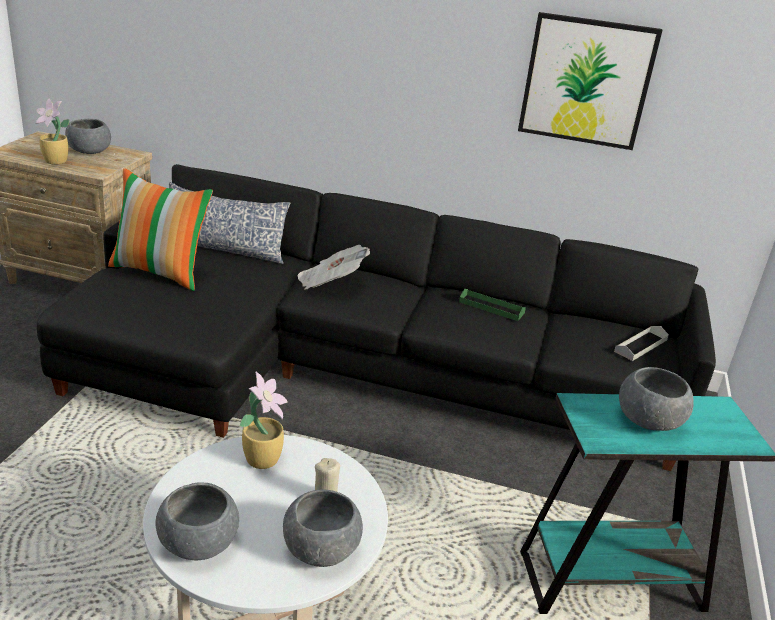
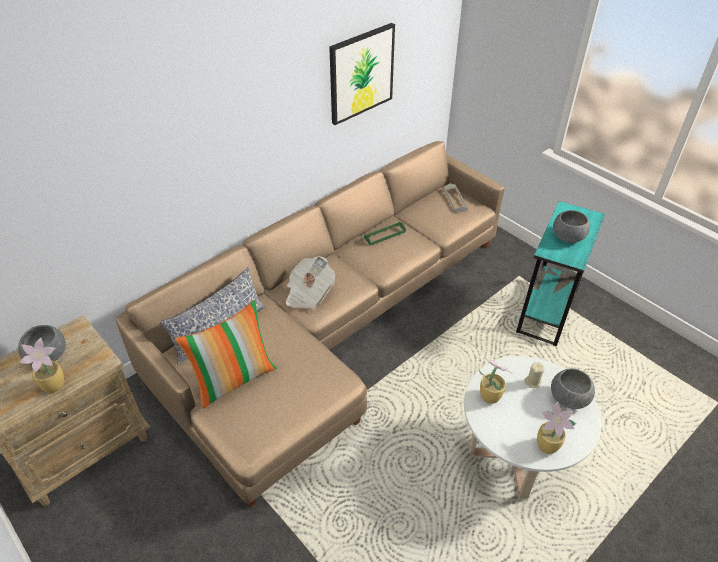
camera: 55 degrees left, 15 degrees up
(198, 544) = (548, 446): grey bowl -> potted plant
(355, 369) = (327, 327): black sofa -> beige sofa

